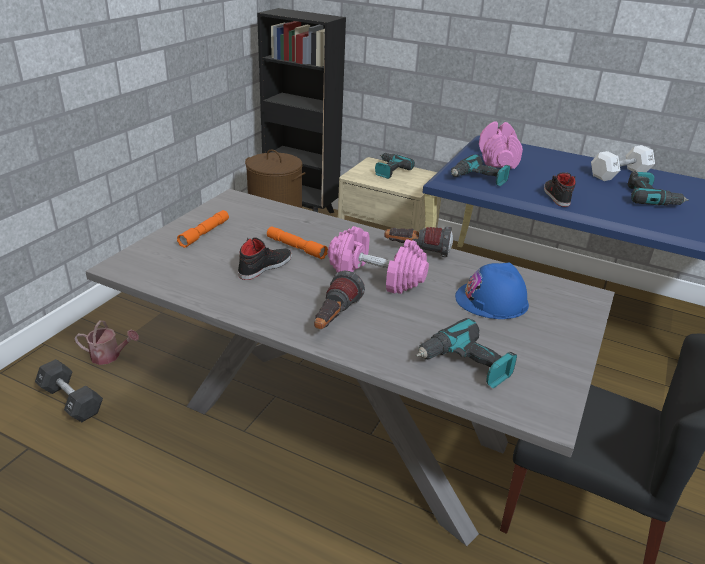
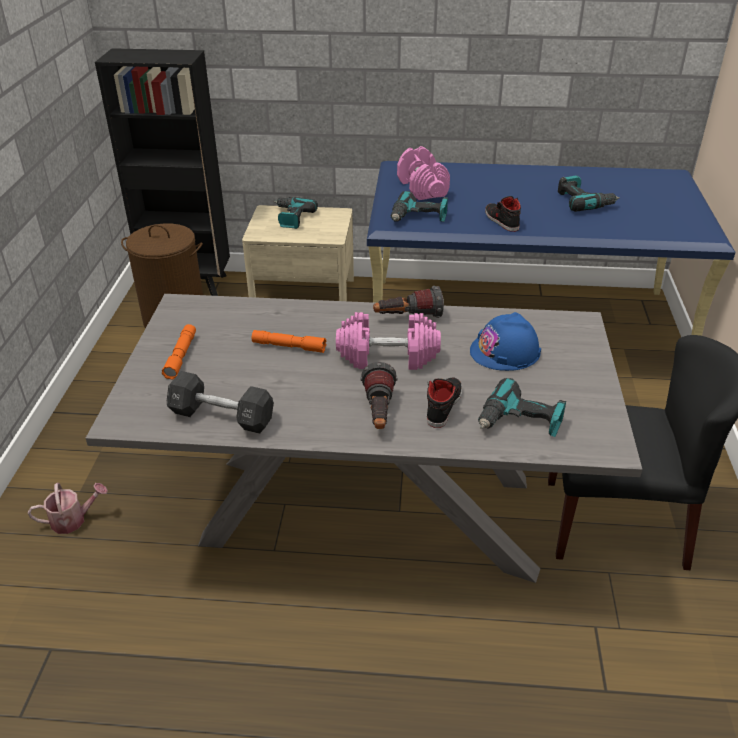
camera: 20 degrees left, 5 degrees up
(71, 400) = (63, 583): black dumbbell -> black dumbbell (222, 416)
(265, 267) = (273, 377): black shoe -> black shoe (443, 405)
(619, 174) = (543, 179): white dumbbell -> none

